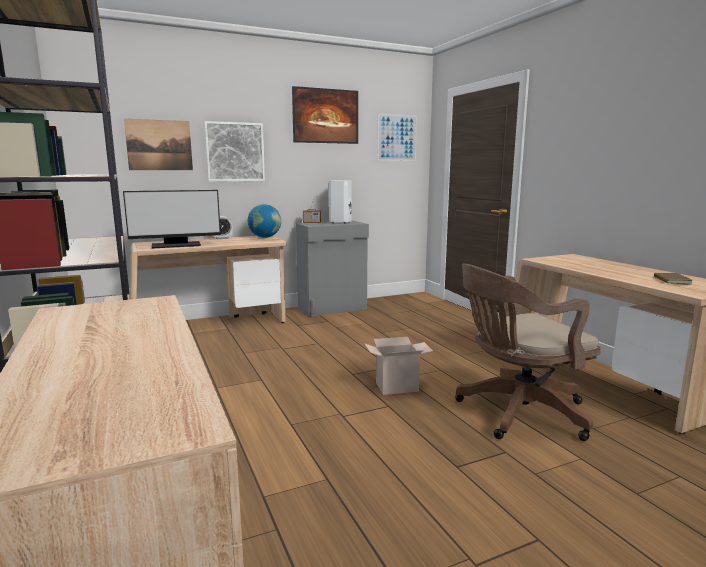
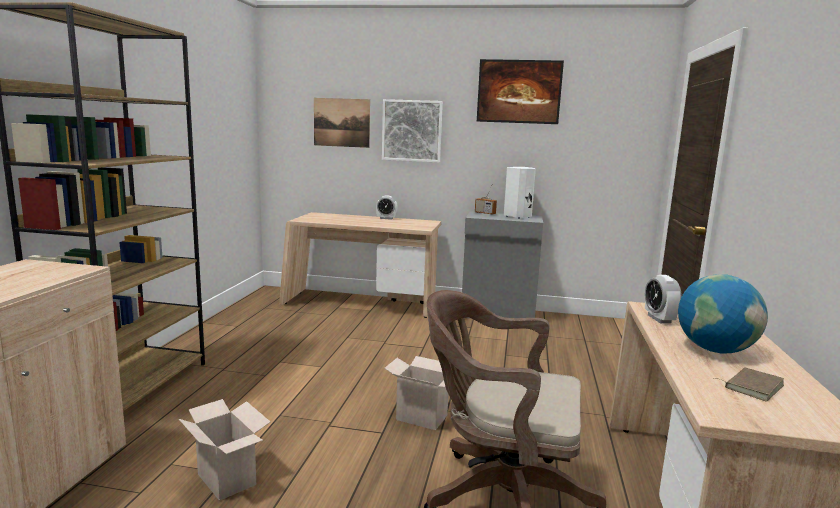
camera: 35 degrees right, 0 degrees up
(176, 245) = (331, 220): monitor -> none
(265, 237) = (426, 223): globe -> globe (715, 350)
(336, 483) = (229, 479): none -> cardboard box
(397, 137) = (616, 117): picture -> none
(559, 263) = (659, 319): none -> alarm clock

